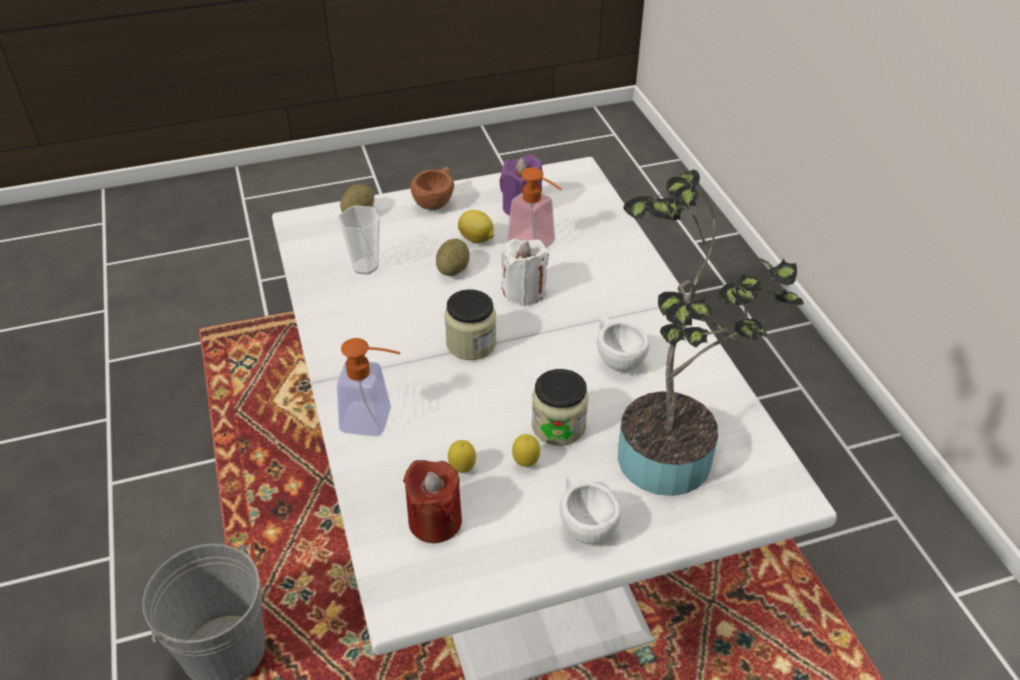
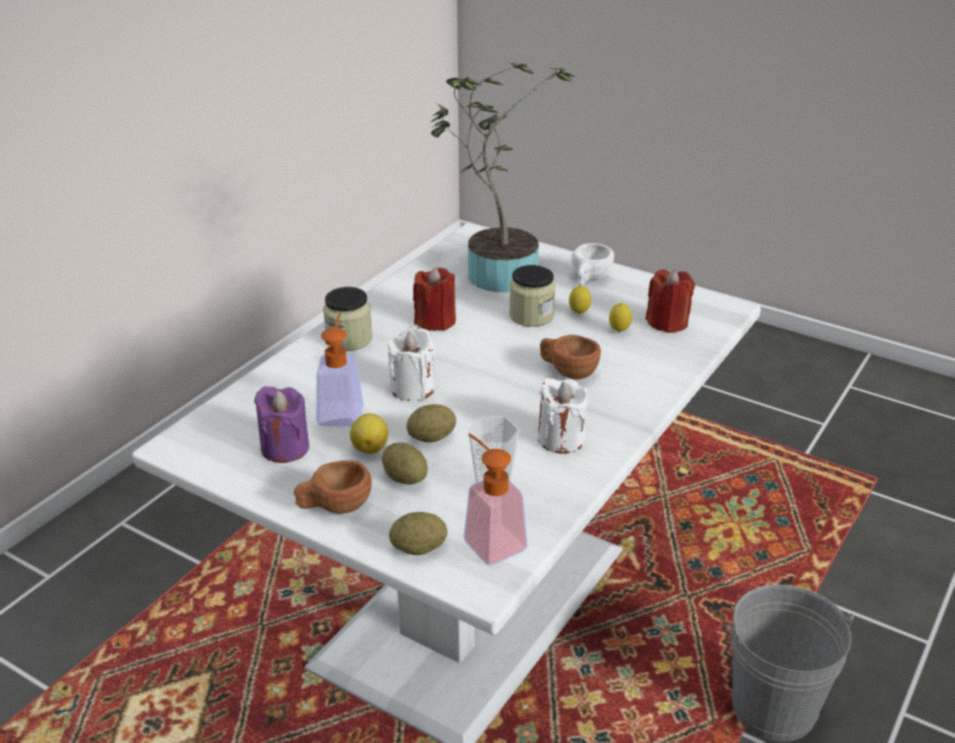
camera: 130 degrees left, 10 degrees down
(370, 328) = (561, 439): none -> white candle
(375, 420) = (638, 383): soap dispenser -> soap dispenser (489, 539)
(426, 238) = (405, 478): none -> potato
(443, 388) = (567, 372): none -> brown cup
(471, 343) = (507, 383): jar -> jar (349, 339)
(616, 358) = (435, 321): white cup -> red candle

